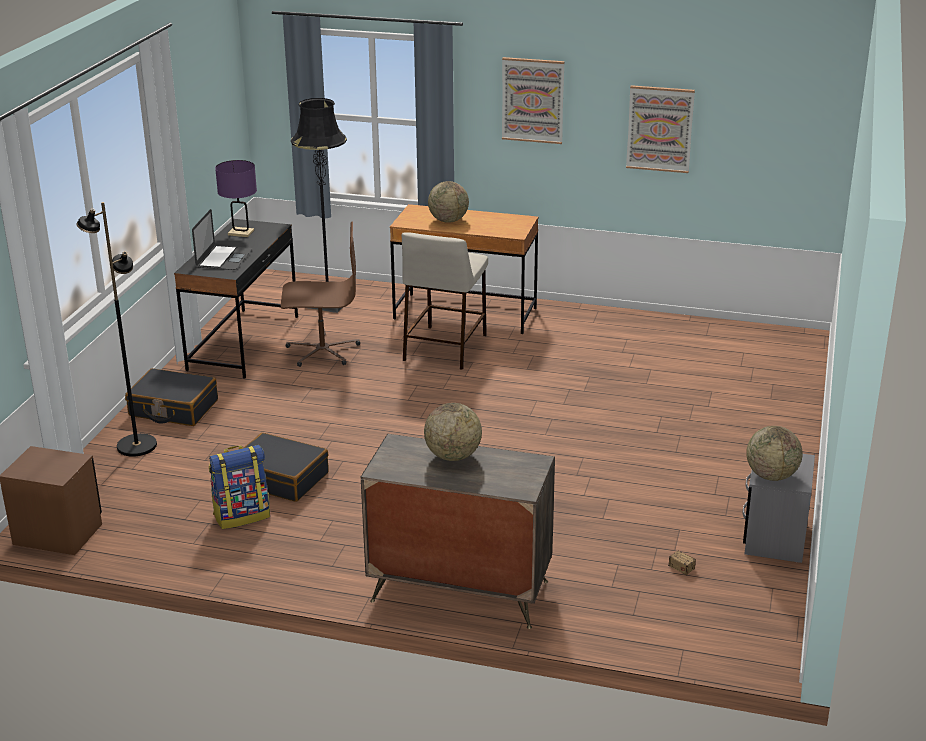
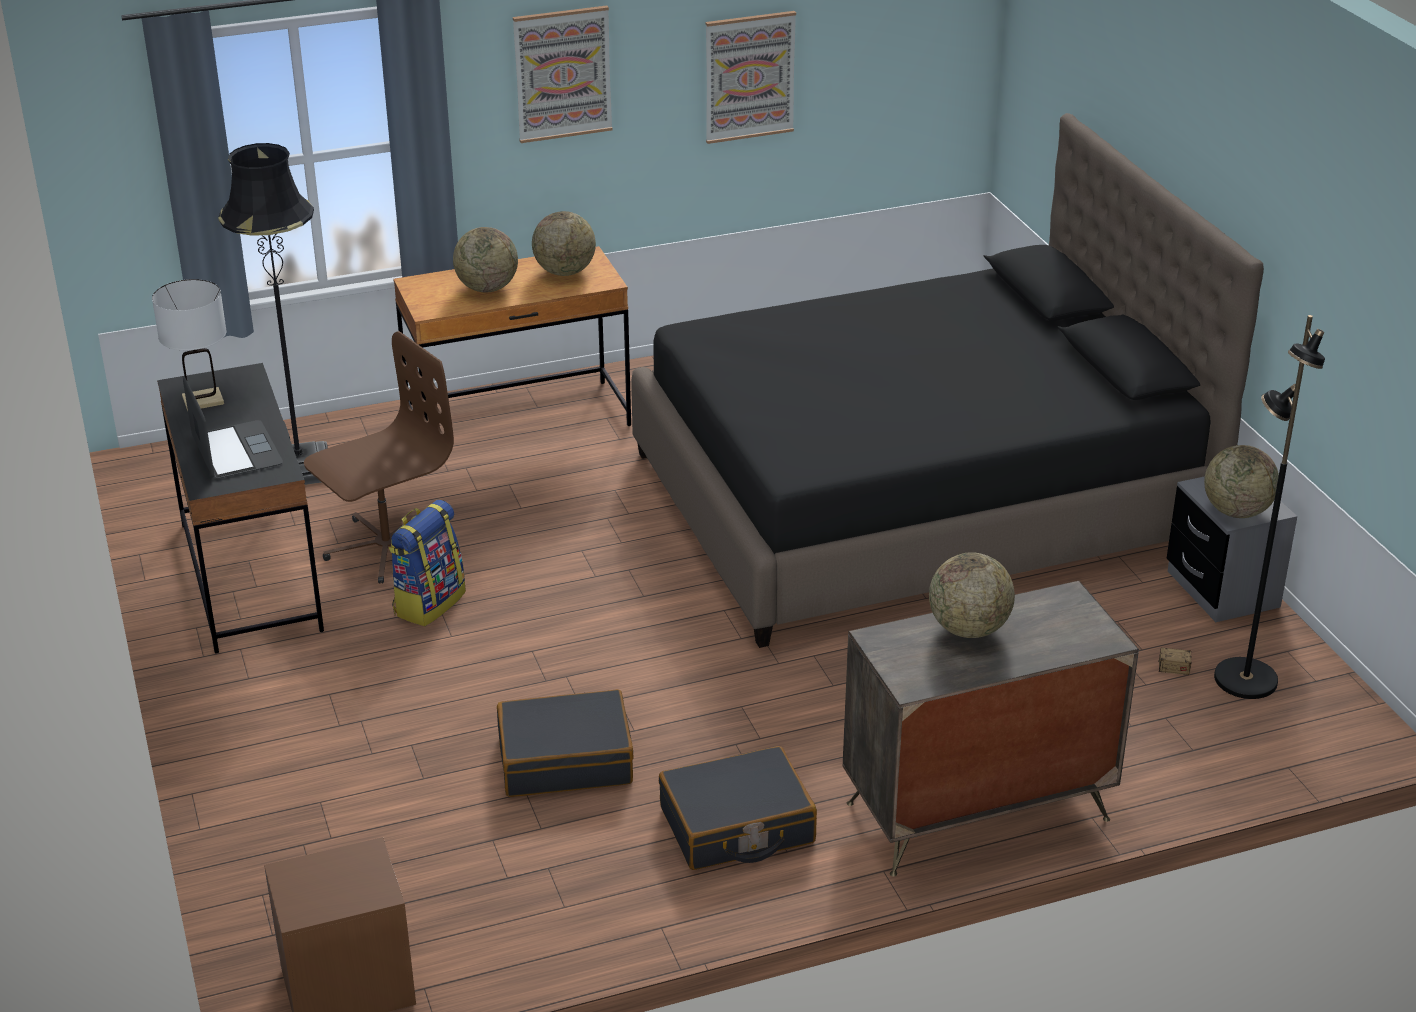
camera: 35 degrees left, 5 degrees up
(136, 446) = (290, 800): black floor lamp -> black floor lamp (1244, 680)
(173, 408) = (273, 720): black suitcase -> black suitcase (737, 826)
(241, 233) = (203, 400): purple table lamp -> white table lamp
(242, 515) = (581, 836): backpack -> backpack (429, 603)
(445, 347) = (550, 480): beige stool -> none
(500, 223) = (565, 272): none -> globe
(640, 423) = (918, 499): none -> black bed

